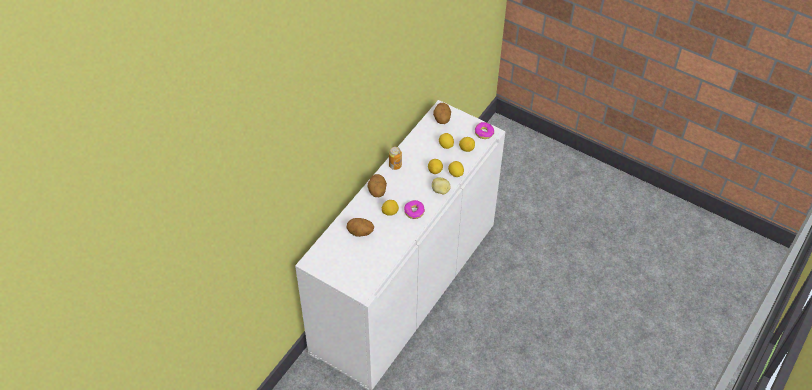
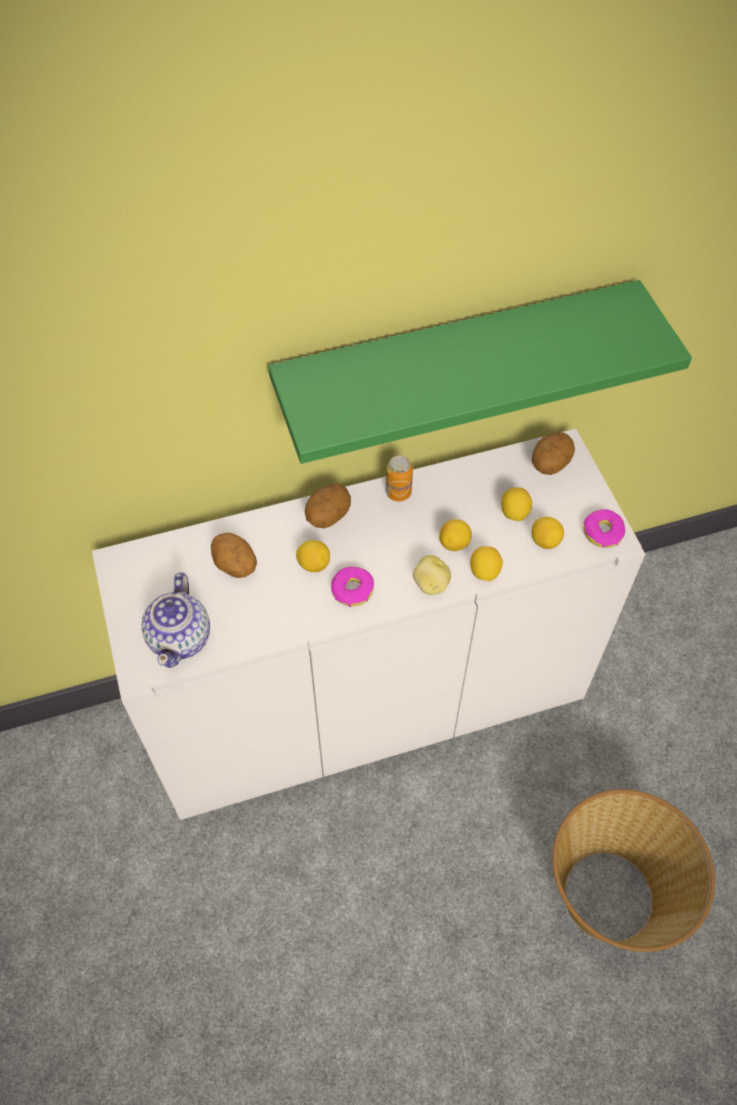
camera: 40 degrees right, 5 degrees up
(367, 271) = (181, 637): none -> teapot
(397, 92) = (456, 358): none -> green shelf
(566, 292) = (610, 896): none -> basket

